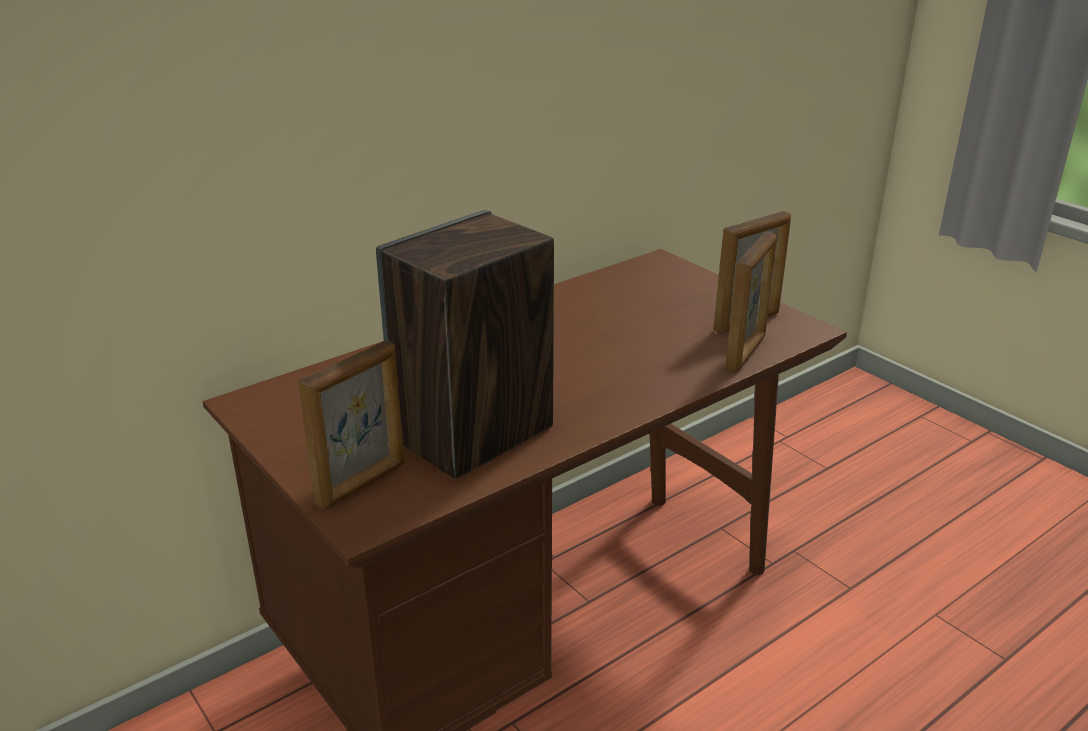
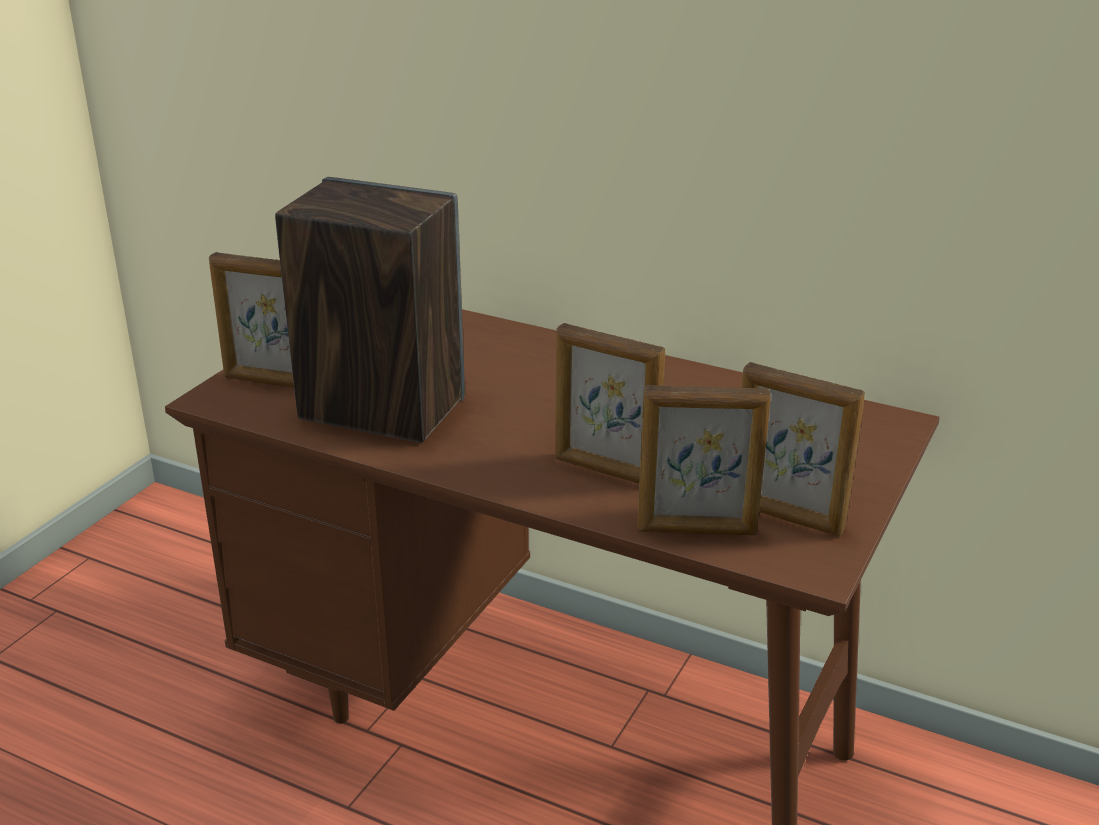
camera: 65 degrees right, 0 degrees up
(649, 364) = (605, 471): none -> picture frame

